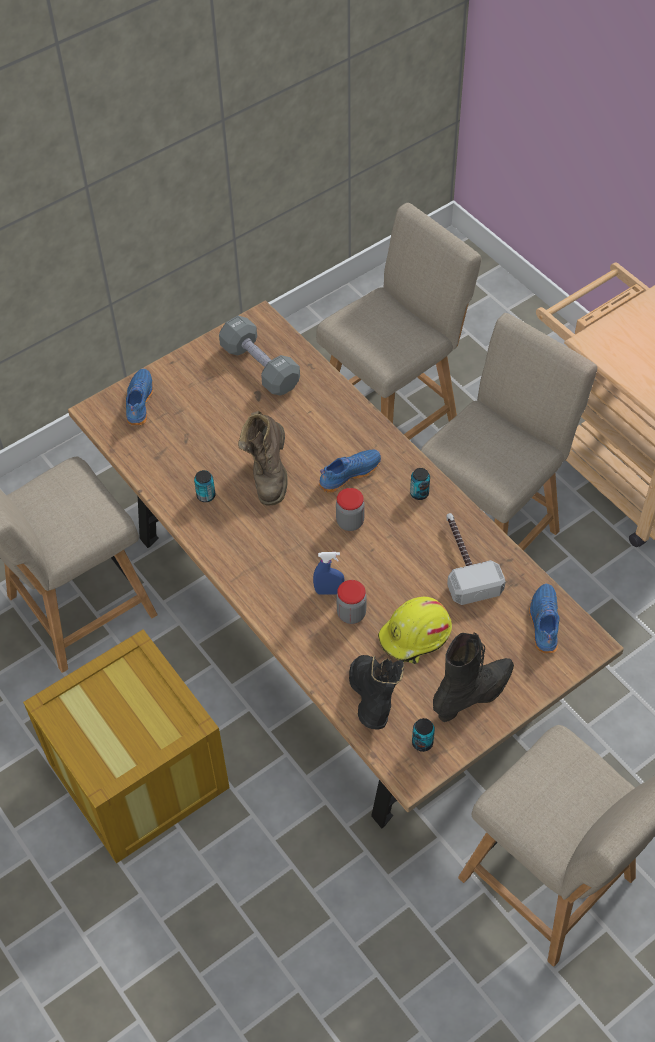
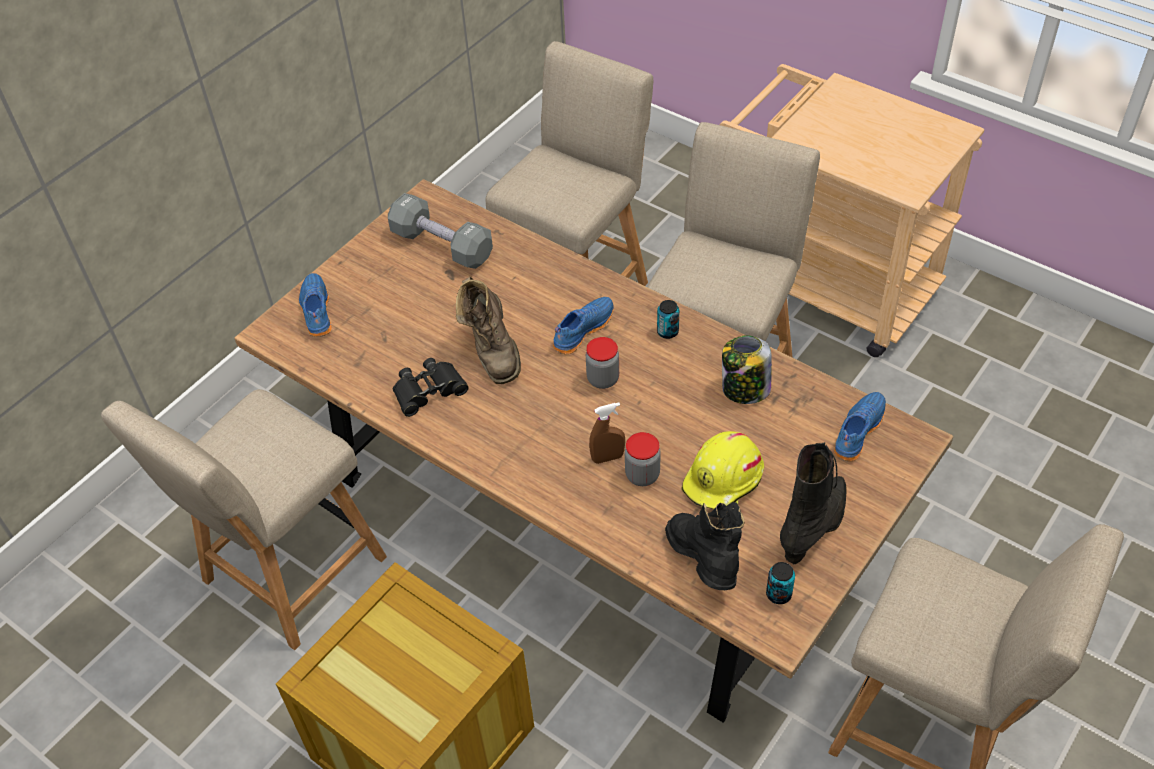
camera: 15 degrees left, 5 degrees down
(206, 495) = (428, 391): can -> black binoculars
(329, 591) = (607, 458): blue spray bottle -> brown spray bottle
(464, 561) = (744, 389): hammer -> jar
(543, 623) = (857, 431): blue shoe -> blue shoe turned 45 degrees clockwise

